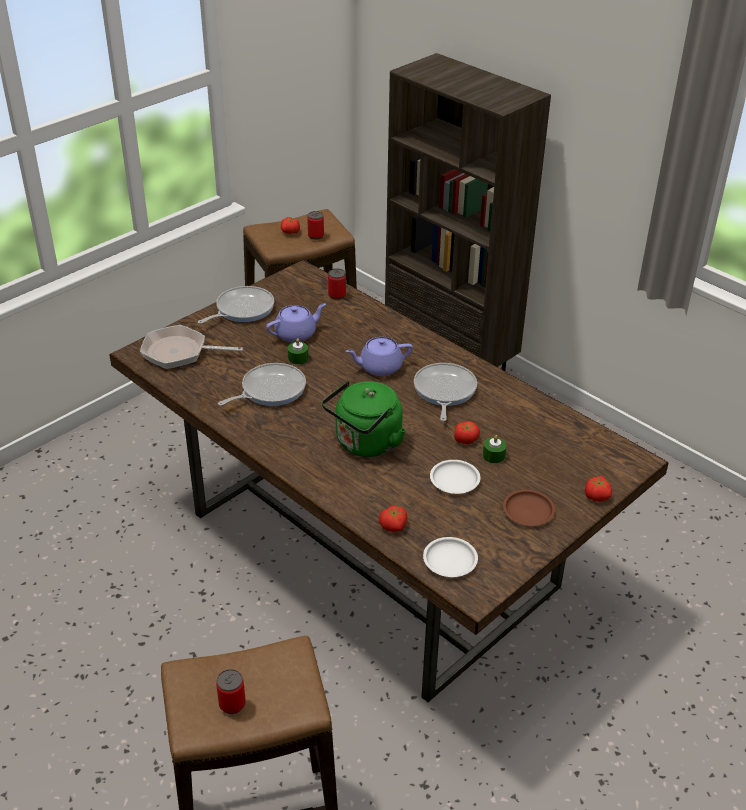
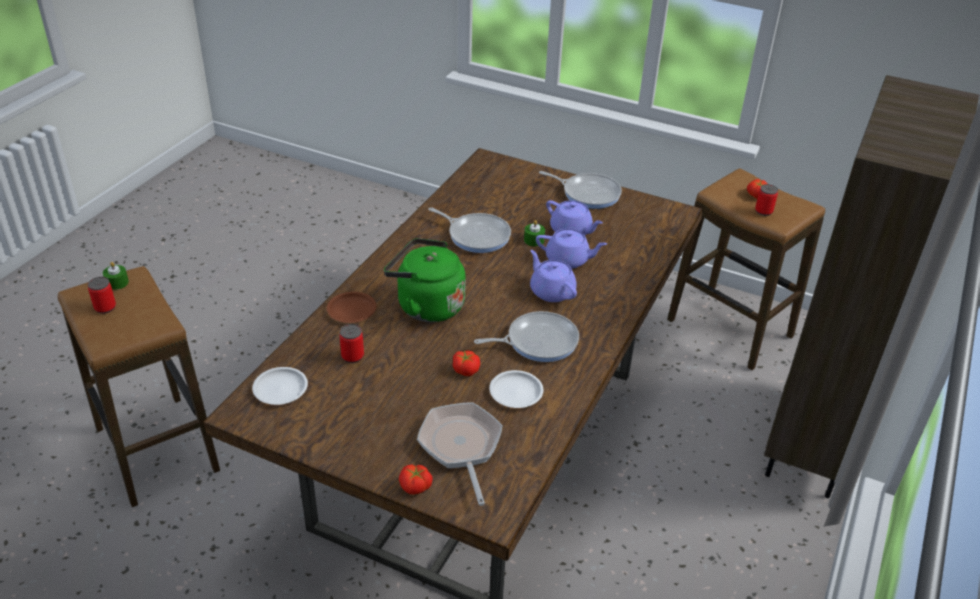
camera: 70 degrees right, 0 degrees up
(179, 352) = (501, 178): frying pan -> frying pan (461, 447)
(337, 295) = (655, 241): can -> can (352, 356)
(339, 347) = (568, 260): none -> purple teapot
(393, 526) = (316, 345): tomato -> none
(454, 479) = (398, 372): white plate -> white plate (516, 392)
(493, 455) = (448, 394): green candle -> green candle (117, 283)
(529, 511) = (370, 434): brown plate -> brown plate (352, 311)

